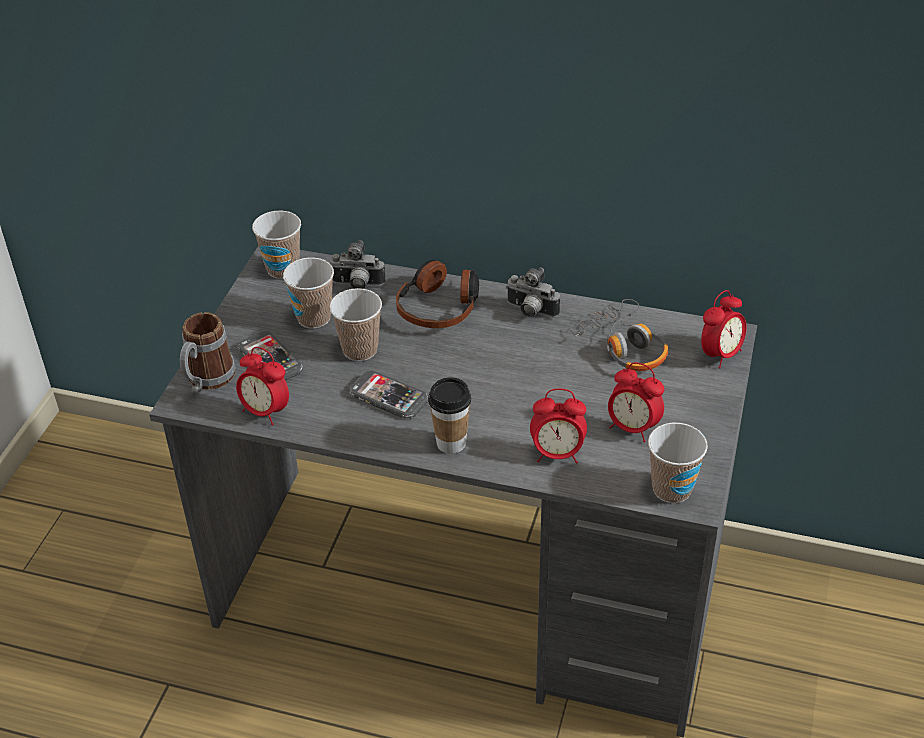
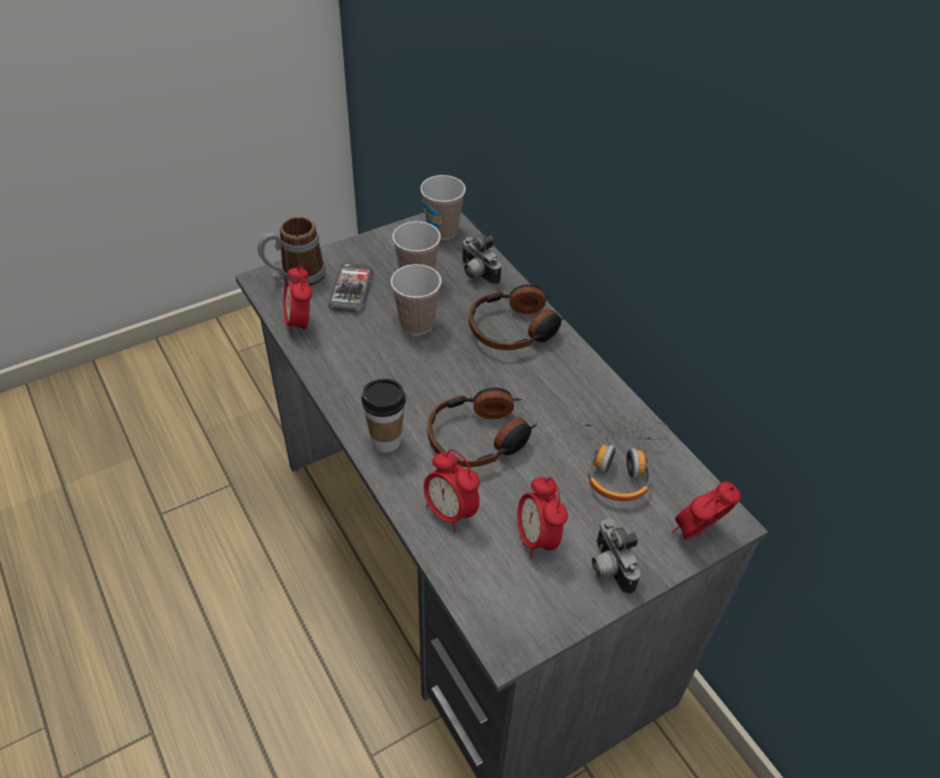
camera: 40 degrees right, 5 degrees up
(389, 397) = (390, 372): phone -> none
(514, 394) = (480, 438): none -> headphones
(530, 312) = (578, 380): camera -> camera (608, 568)
(672, 489) = (501, 619): cup -> none
(720, 354) = (697, 533): alarm clock -> alarm clock turned 150 degrees clockwise

